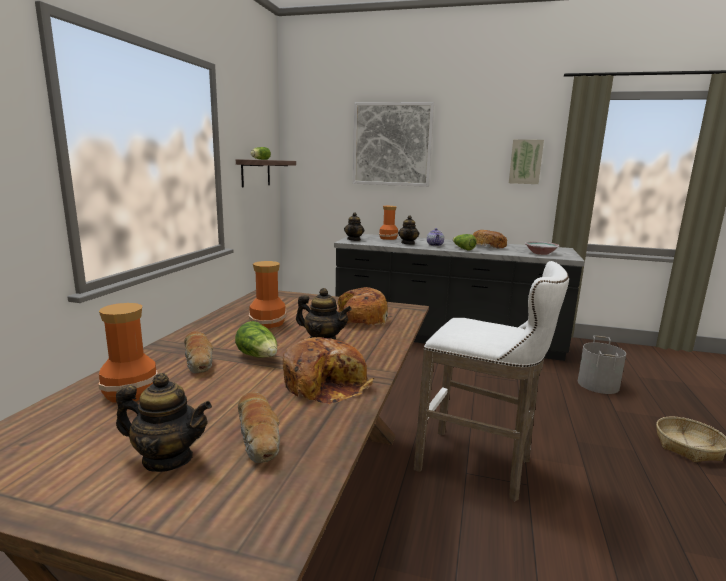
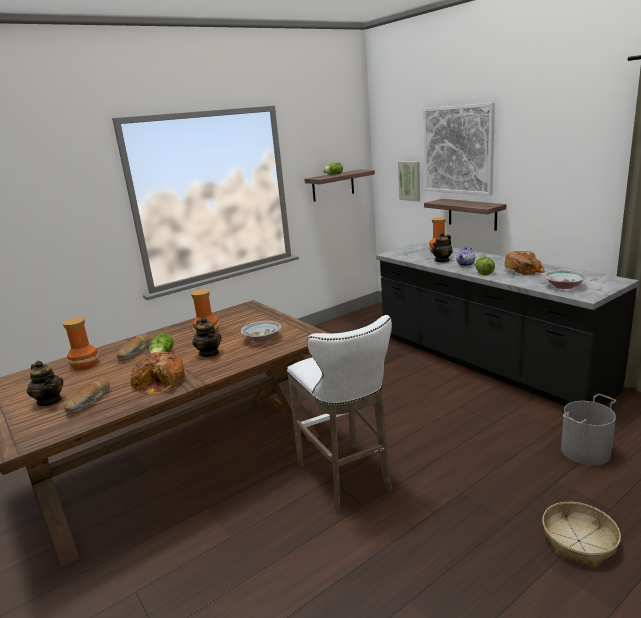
camera: 40 degrees right, 5 degrees up
(354, 240) = (401, 252): teapot -> none
(358, 319) = (262, 338): bread -> bowl
(406, 205) = (472, 214): none -> shelf
(525, 161) = (593, 168): picture -> picture (410, 181)

